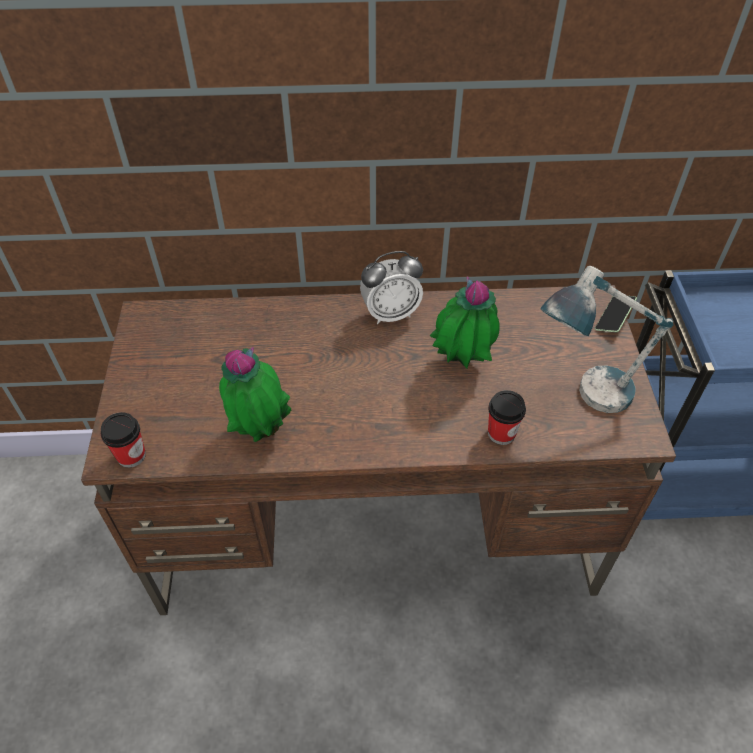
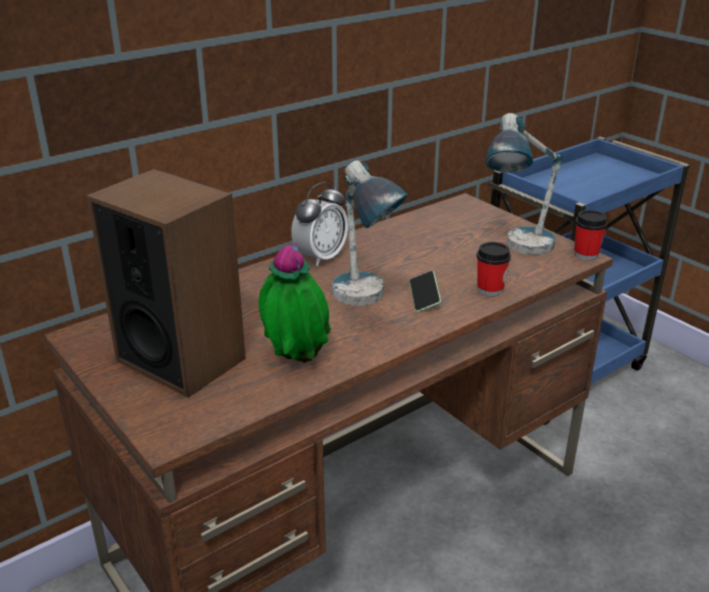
camera: 35 degrees left, 20 degrees down
(131, 455) = (188, 428): cup -> cup (586, 254)
(186, 379) = (181, 359): none -> speaker
(374, 392) = (365, 304): none -> table lamp
(461, 364) = (412, 265): potted plant -> none
(613, 318) = (487, 208): phone -> phone (424, 298)

